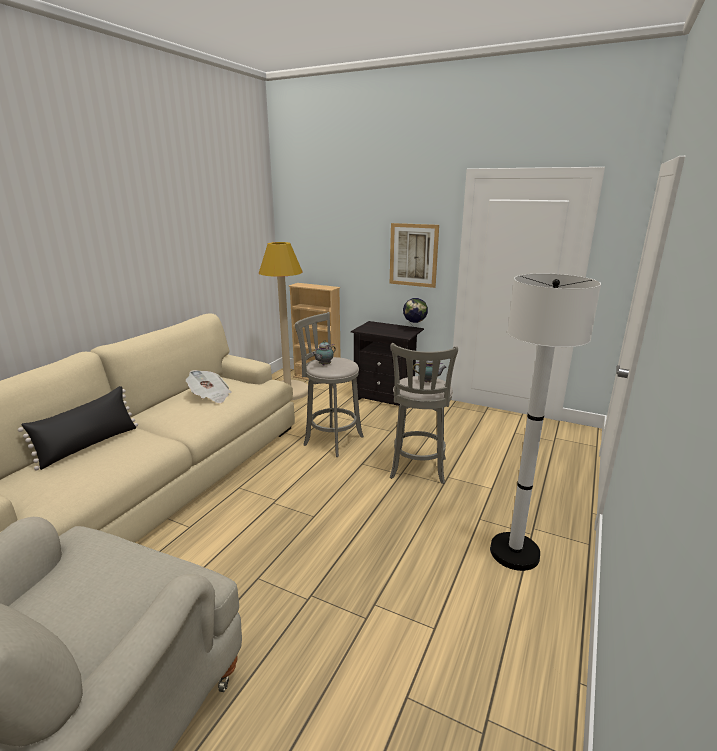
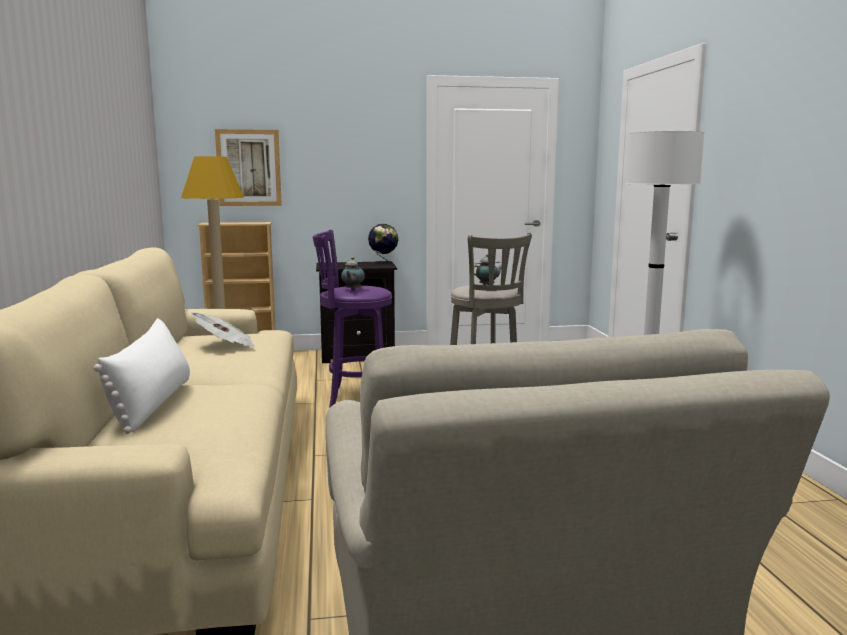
camera: 35 degrees left, 10 degrees down
(89, 445) = (153, 404): black pillow -> white pillow
(331, 440) = (355, 397): grey stool -> purple stool
(413, 255) = (371, 174): picture -> picture (248, 168)

